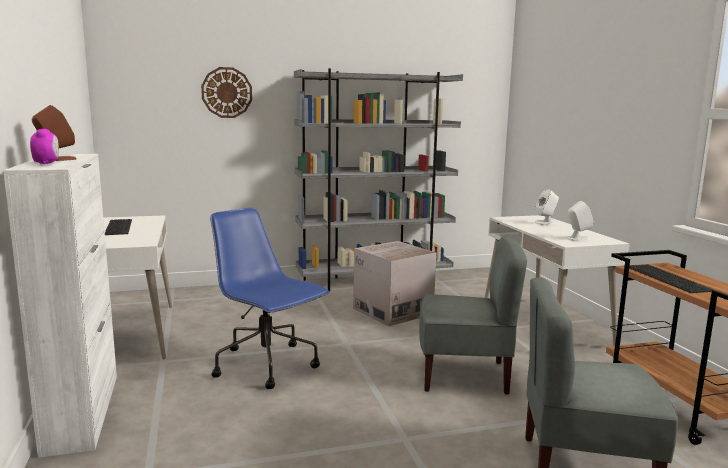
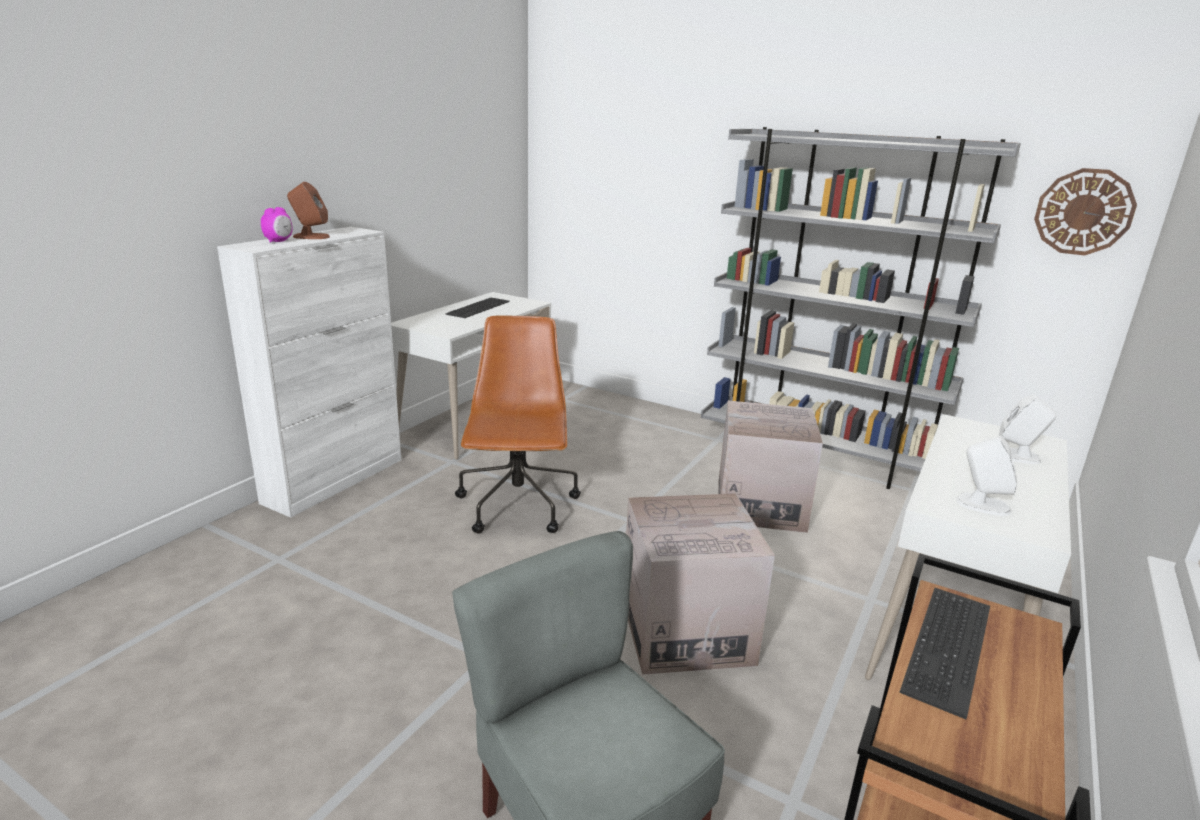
camera: 45 degrees right, 10 degrees up
(227, 92) = (664, 156): wall clock -> wall clock (1083, 212)
(267, 365) = (518, 507): blue office chair -> brown office chair
(465, 375) = (686, 631): grey chair -> cardboard box

